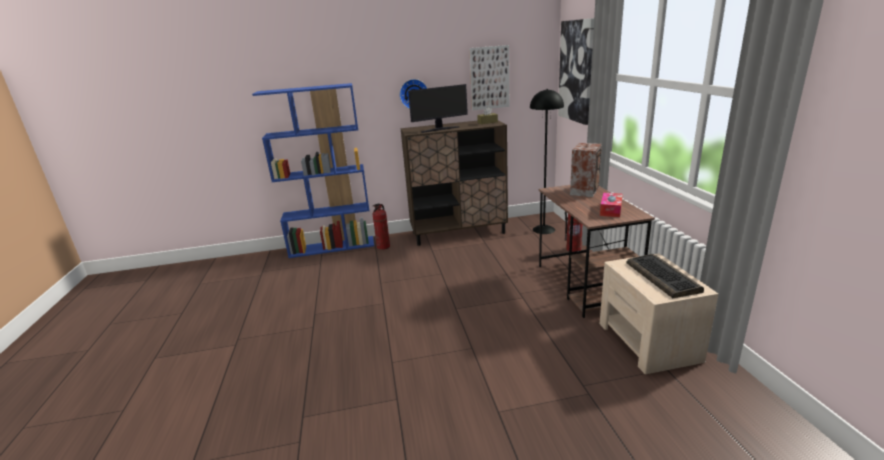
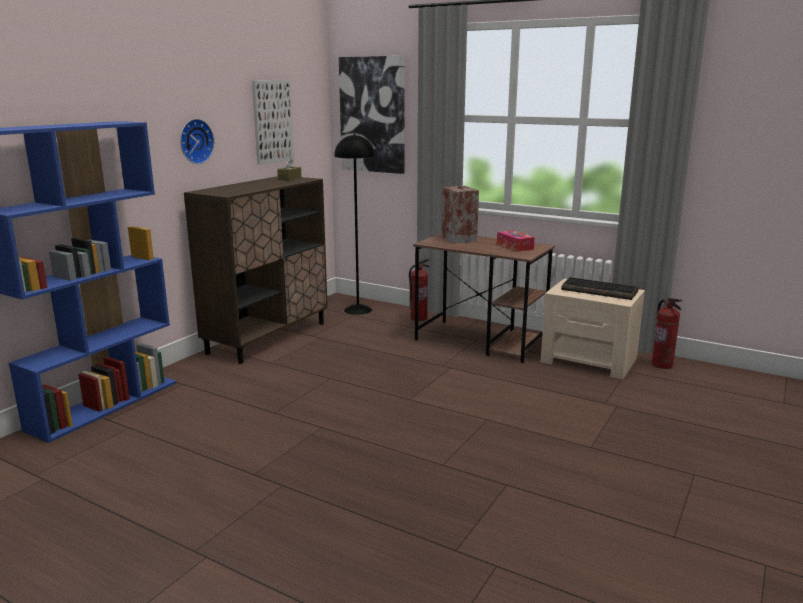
camera: 50 degrees left, 5 degrees down
(383, 247) = (193, 379): fire extinguisher -> fire extinguisher (662, 365)
(440, 129) = (253, 188): monitor -> none

